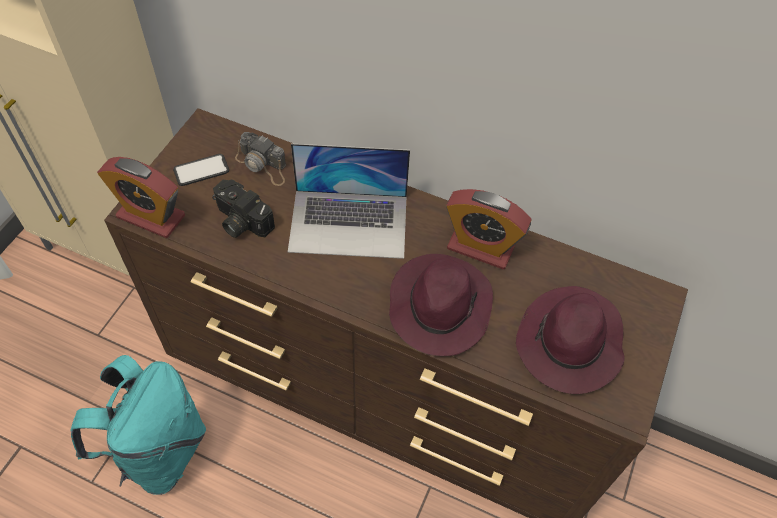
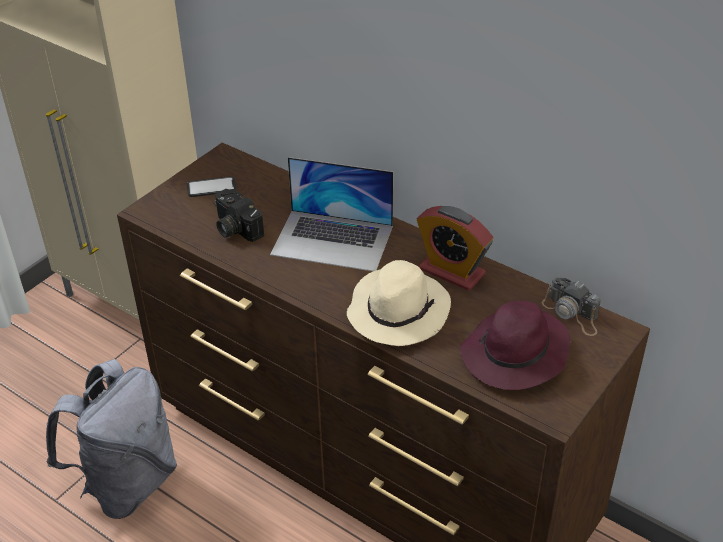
camera: 15 degrees right, 15 degrees down
(151, 216) = (157, 216): alarm clock -> none
(159, 451) = (127, 483): turquoise backpack -> grey backpack
(263, 165) = (267, 189): camera -> camera (572, 314)
(439, 306) = (398, 311): purple hat -> beige hat

